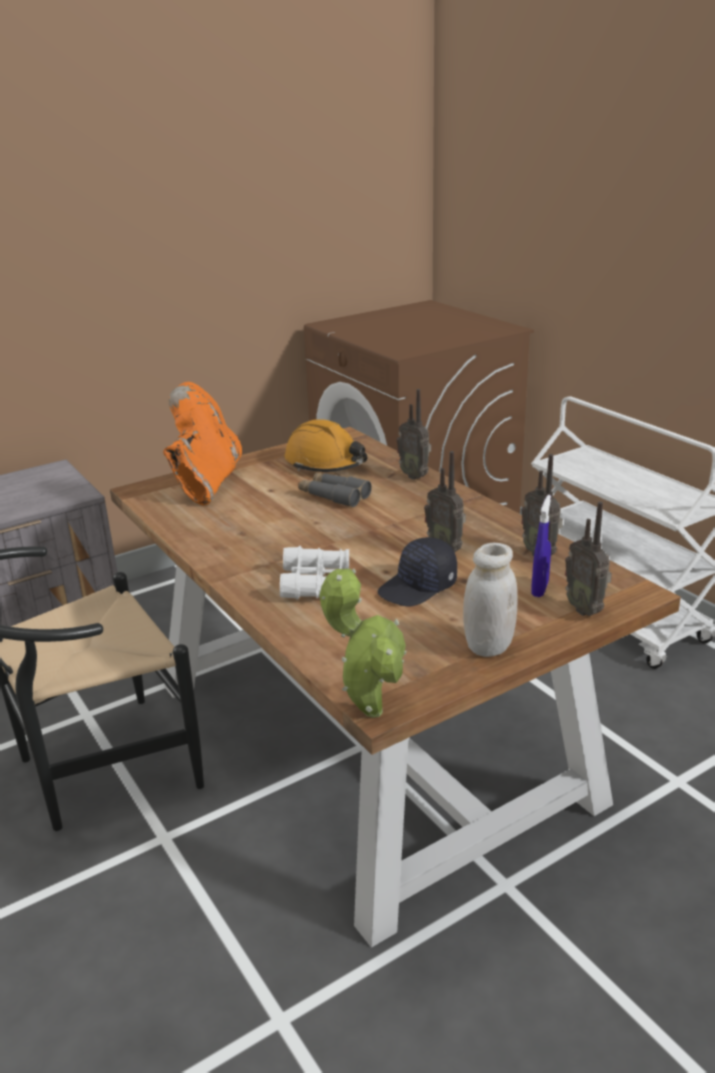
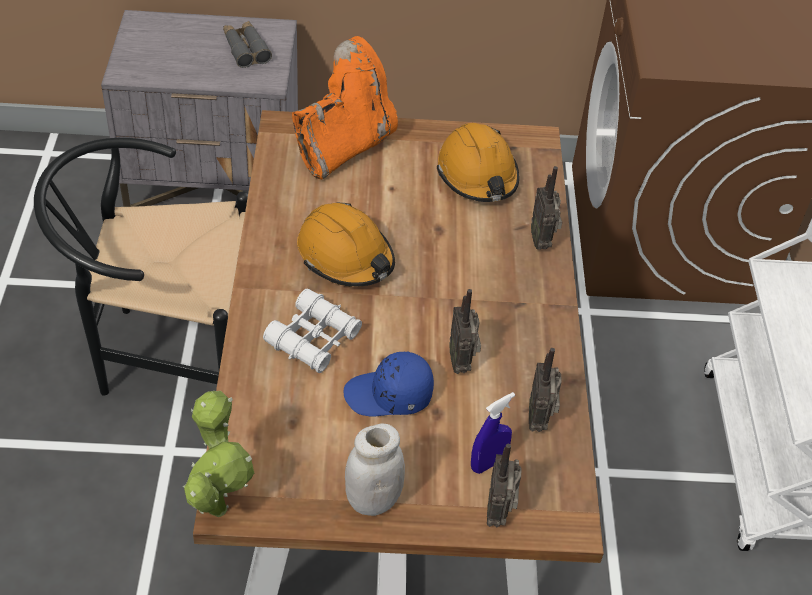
camera: 30 degrees right, 20 degrees up
(282, 533) = (346, 257): none -> orange hard hat
(334, 496) = (438, 229): grey binoculars -> grey binoculars (246, 49)
(418, 587) = (389, 396): black cap -> blue cap

